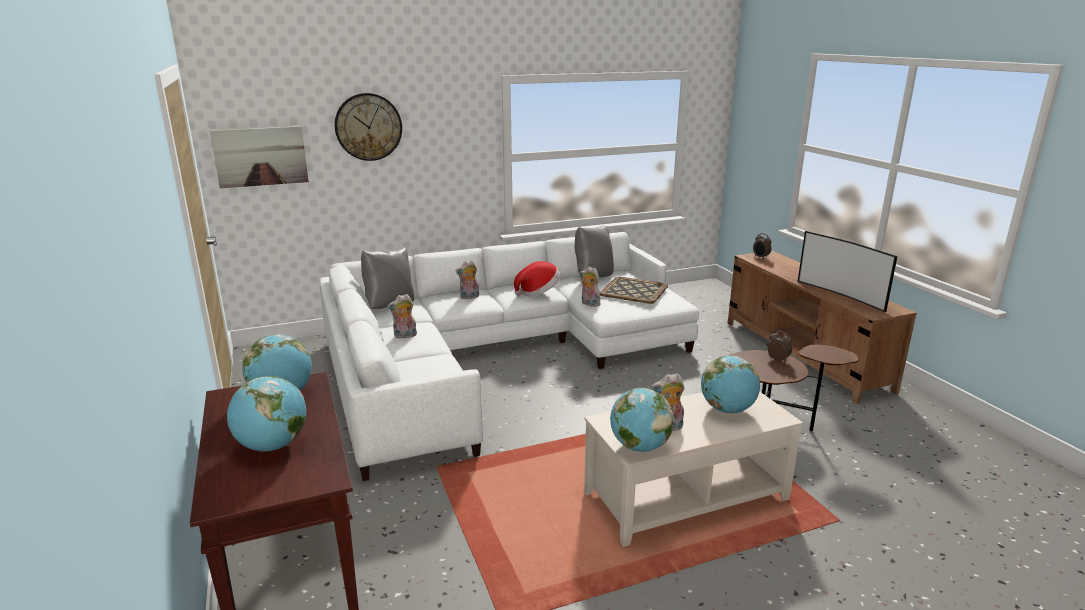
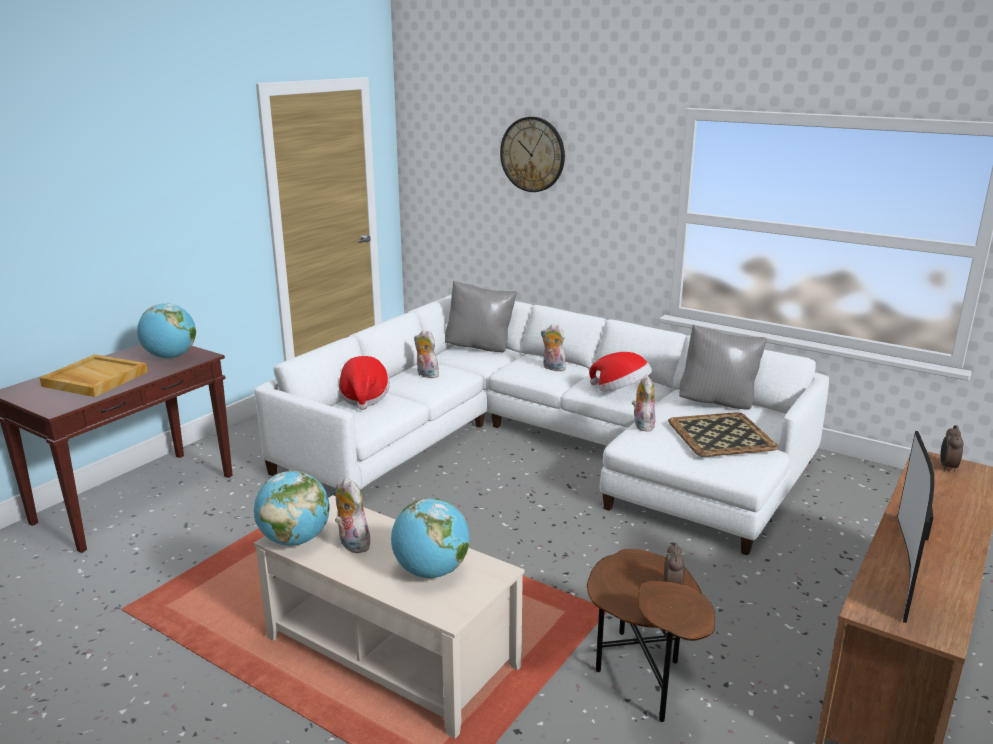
camera: 55 degrees right, 0 degrees up
(260, 156) = (441, 171): picture -> none
(272, 446) = (94, 379): globe -> beige tray
(407, 368) = (364, 398): none -> hat

